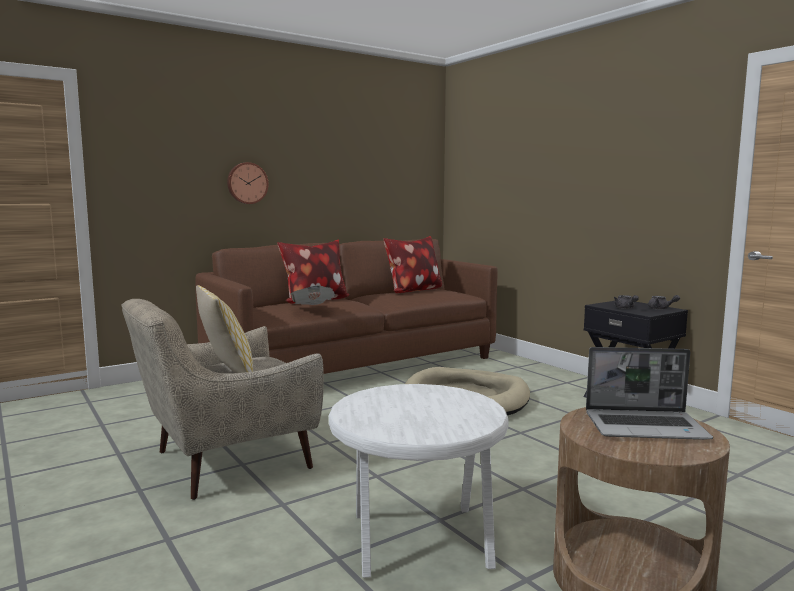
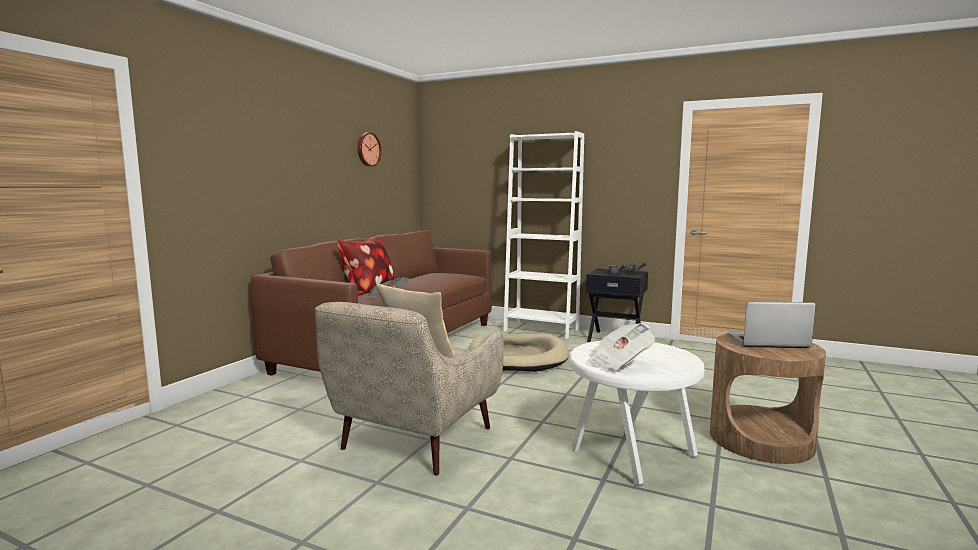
camera: 30 degrees left, 0 degrees up
(247, 183) = (284, 184): wall clock -> wall clock (368, 149)
(378, 413) = (618, 363): none -> newspaper
(413, 291) = (428, 276): pillow -> none
(545, 373) = (541, 330): none -> white bookcase
(646, 427) = (766, 342): laptop -> laptop turned 150 degrees counterclockwise

